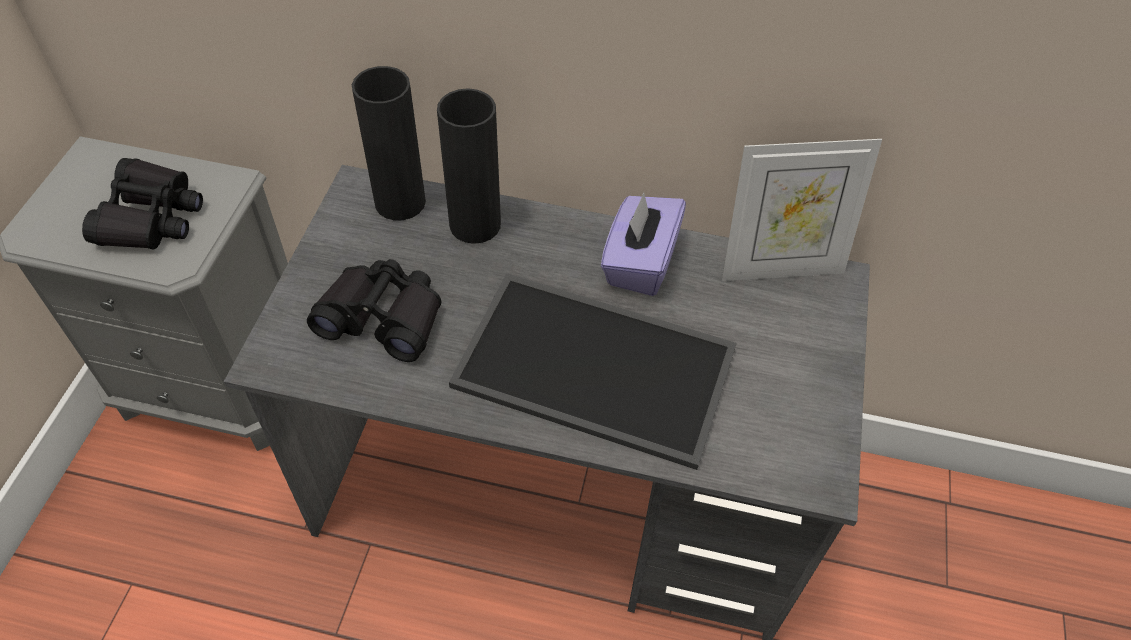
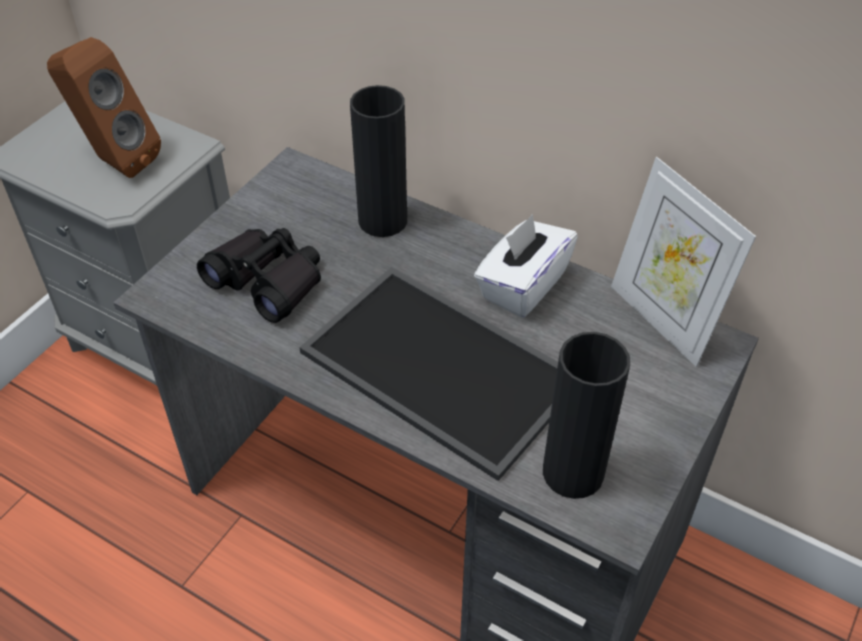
camera: 20 degrees right, 5 degrees down
(151, 217) = (115, 161): black binoculars -> brown speaker
(400, 202) = (324, 188): black vase -> black vase (573, 472)
(639, 263) = (522, 286): purple tissue box -> white tissue box
(780, 267) = (662, 319): picture frame -> picture frame turned 45 degrees clockwise

